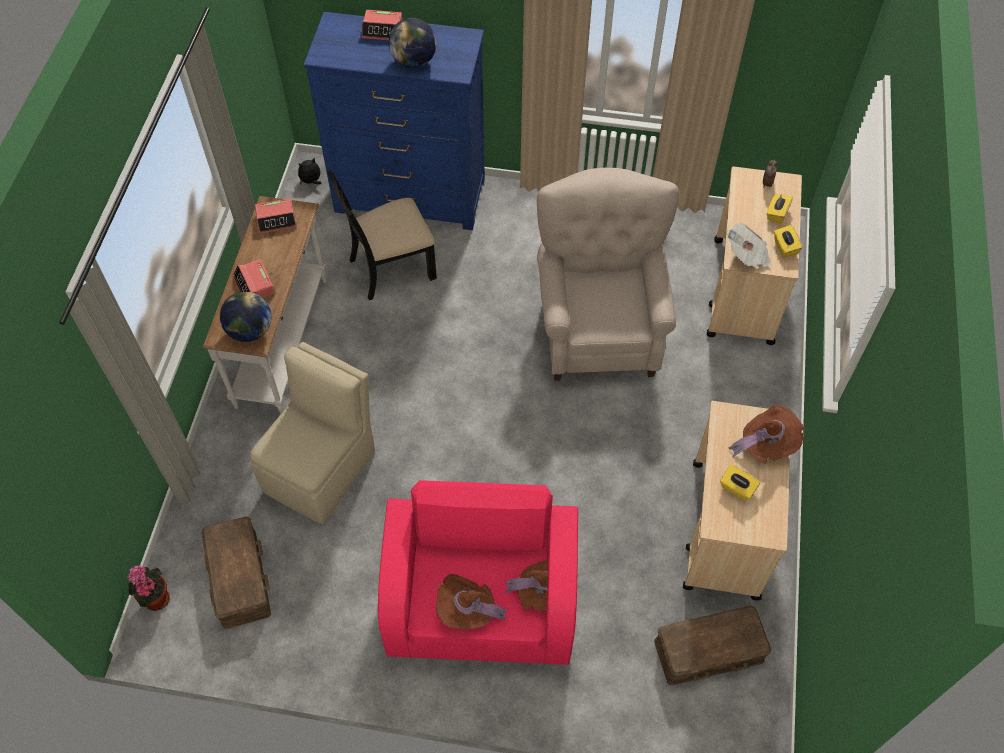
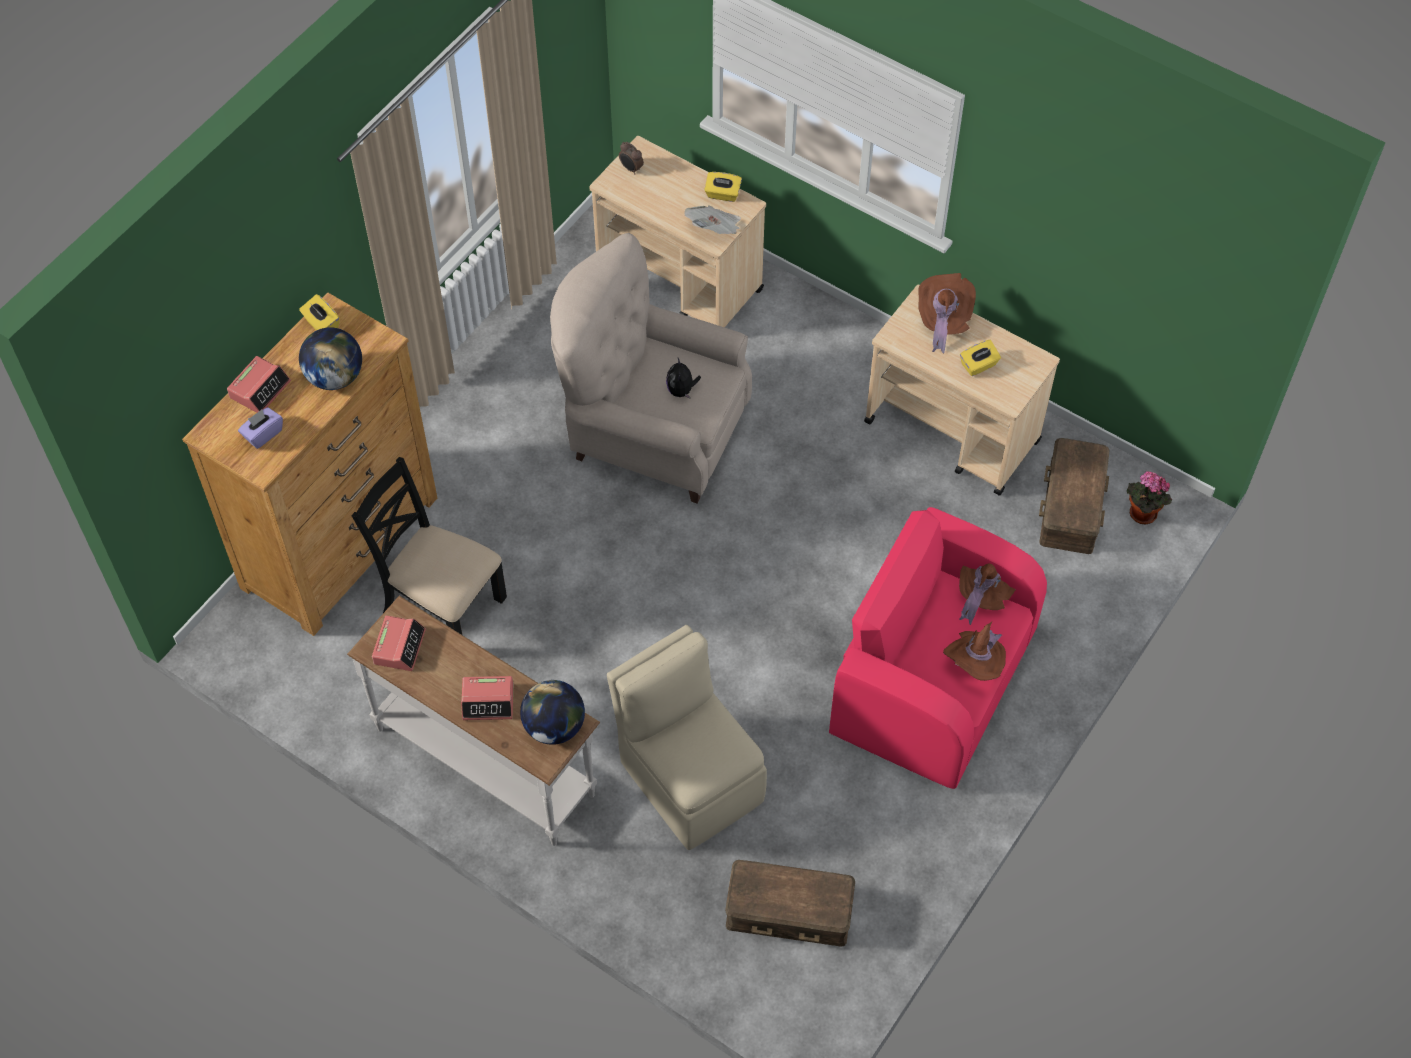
camera: 65 degrees left, 0 degrees up
(155, 598) = (772, 1009): potted plant -> potted plant (1140, 514)
(311, 181) = (244, 644): plush toy -> plush toy (681, 390)
(347, 46) = (263, 434): none -> purple tissue box
(391, 268) = (442, 605): black chair -> black chair turned 120 degrees clockwise
(410, 196) = (341, 542): blue dresser -> brown dresser
(776, 214) = (676, 180): yellow tissue box -> yellow tissue box (321, 324)

